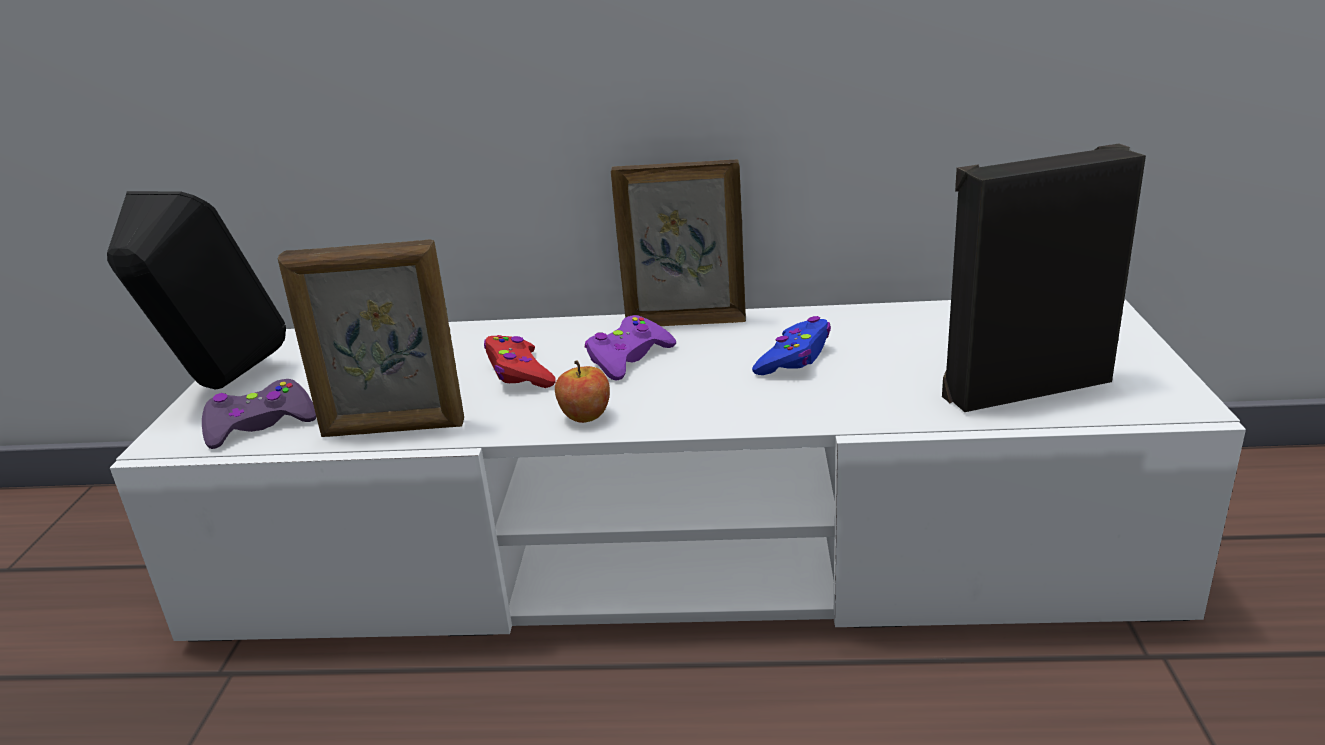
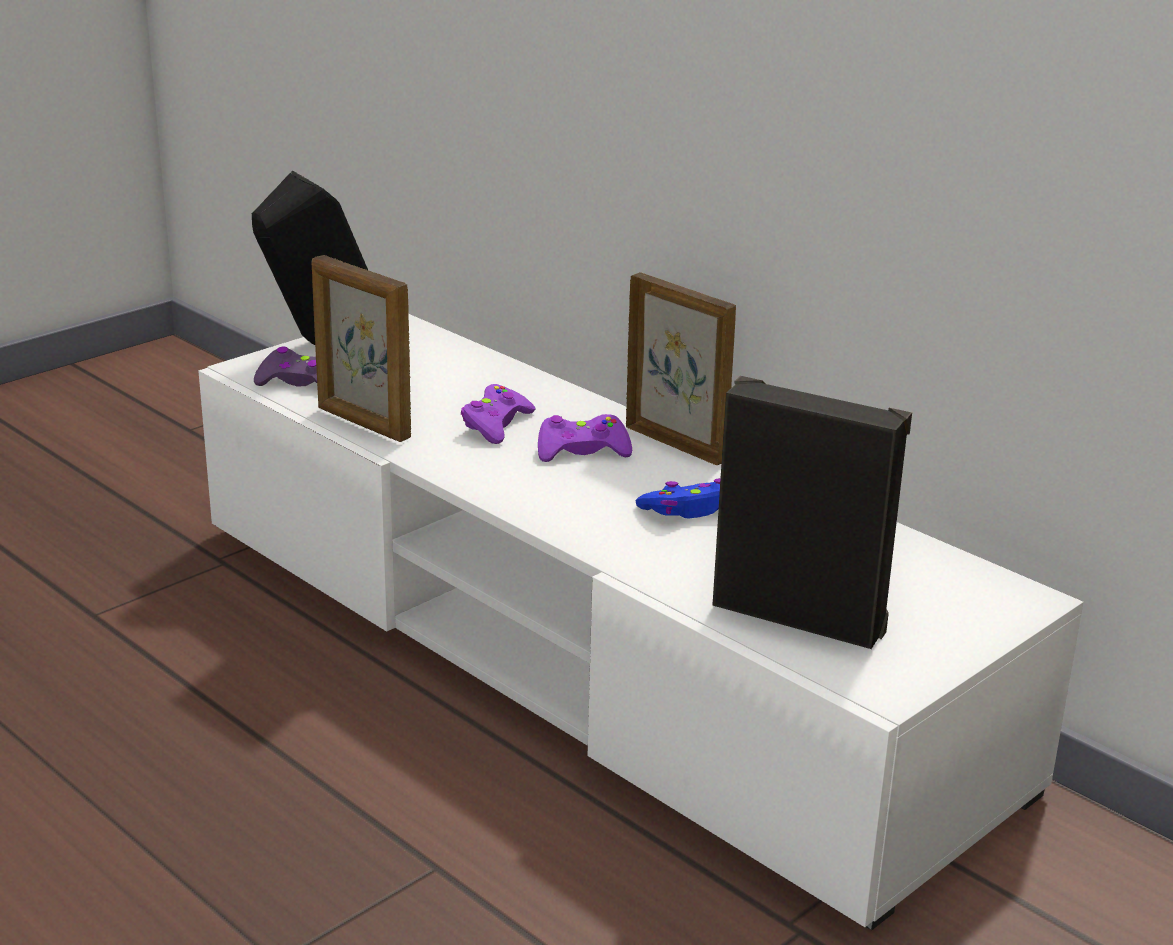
camera: 40 degrees right, 0 degrees up
(519, 373) = (496, 424): red game controller -> purple game controller
(585, 416) = (478, 474): apple -> none

